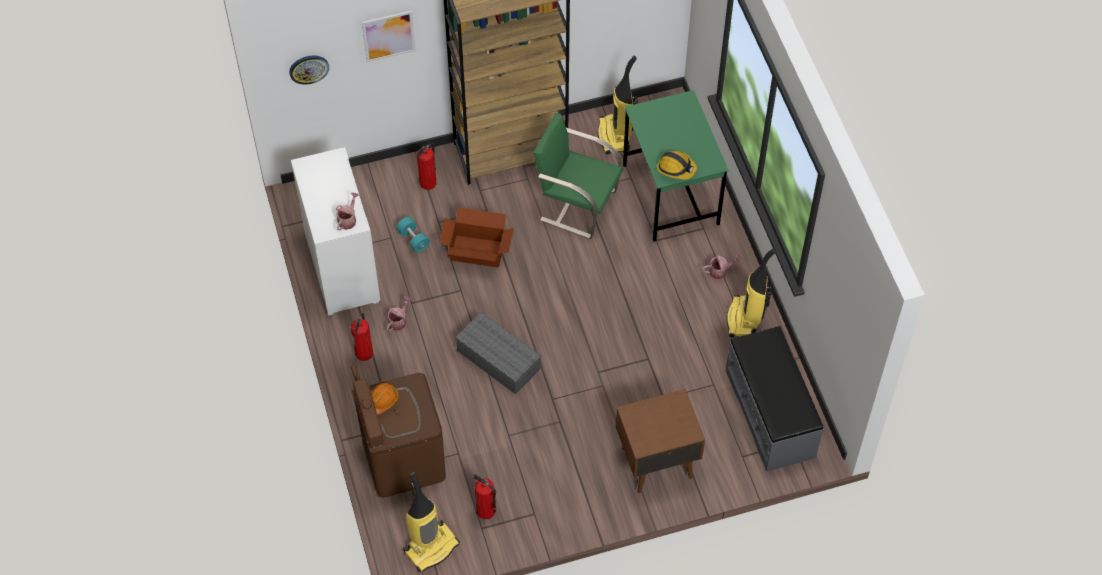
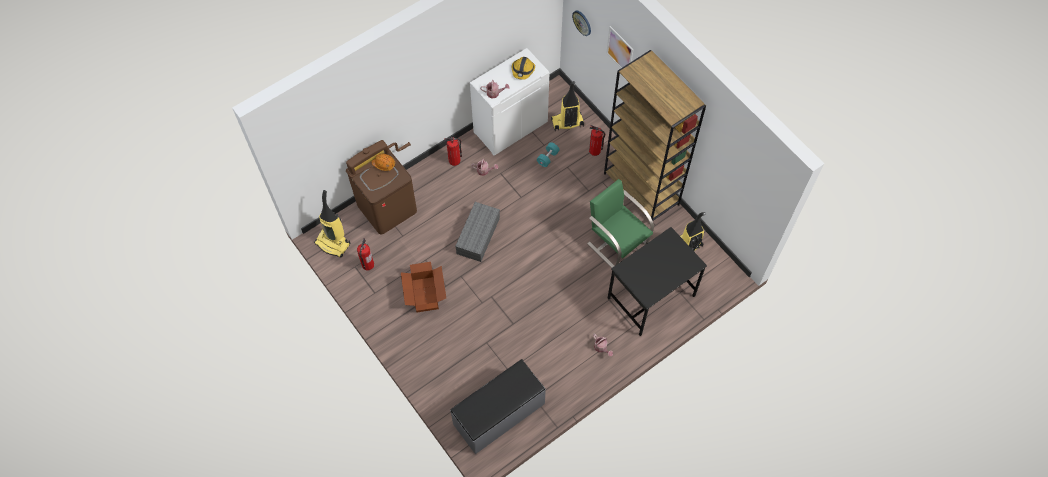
camera: 70 degrees right, 5 degrees up
(477, 252) = (554, 196): cardboard box -> cardboard box (424, 295)
(577, 204) = (617, 242): green chair -> green chair turned 45 degrees counterclockwise
(655, 462) = (436, 352): brown nightstand -> none
(671, 195) = (651, 297): green desk -> black desk
(676, 168) = (633, 275): hard hat -> hard hat (523, 70)
(745, 319) = (568, 375): vacuum cleaner -> vacuum cleaner (567, 123)

